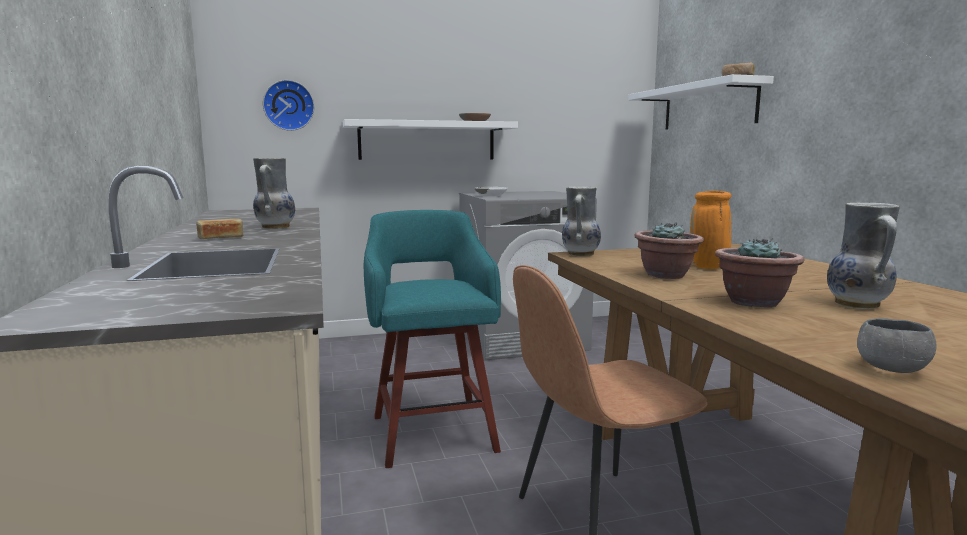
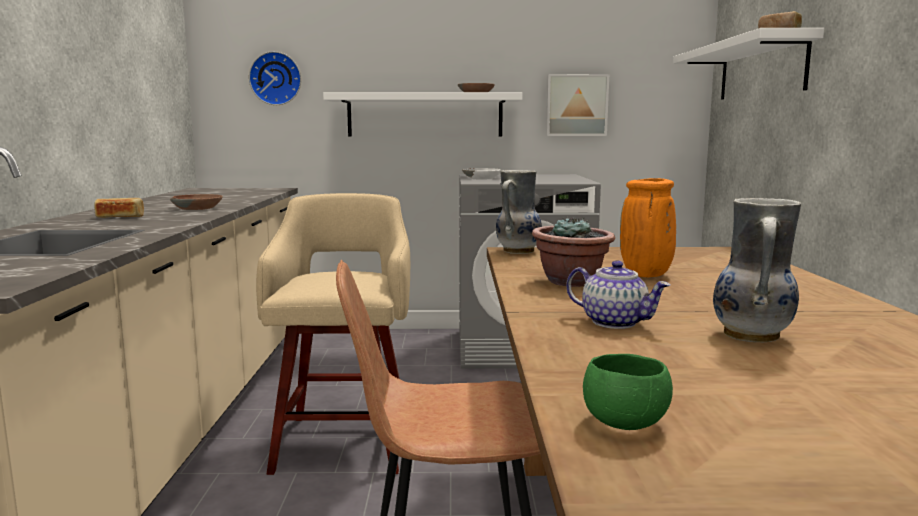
camera: 15 degrees right, 0 degrees up
(275, 227) = (197, 208): vase -> brown bowl
(433, 431) = (344, 441): turquoise stool -> beige stool
(552, 133) = (576, 105): none -> picture
(753, 302) = (615, 322): potted plant -> teapot
(891, 369) = (625, 423): grey bowl -> green bowl

